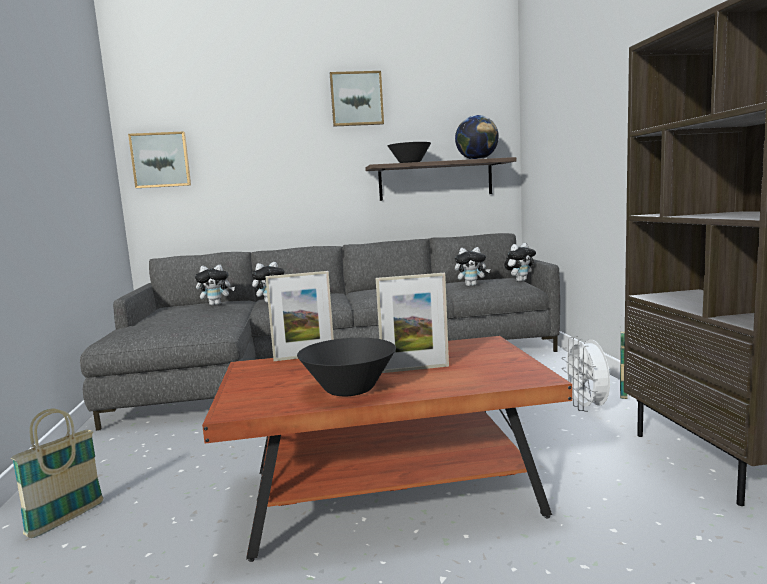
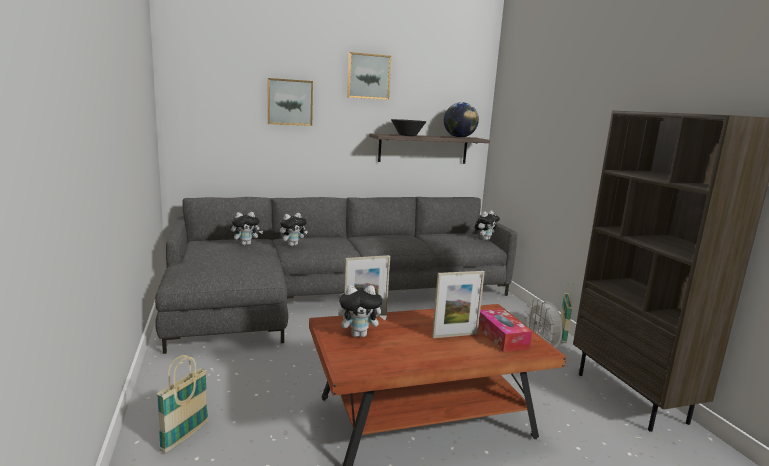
camera: 10 degrees left, 5 degrees up
(161, 160) = (197, 111): picture -> picture (290, 102)
(349, 390) = (419, 354): black bowl -> none
(471, 285) = (450, 241): plush toy -> plush toy (360, 335)
(483, 368) = (501, 337): none -> tissue box

